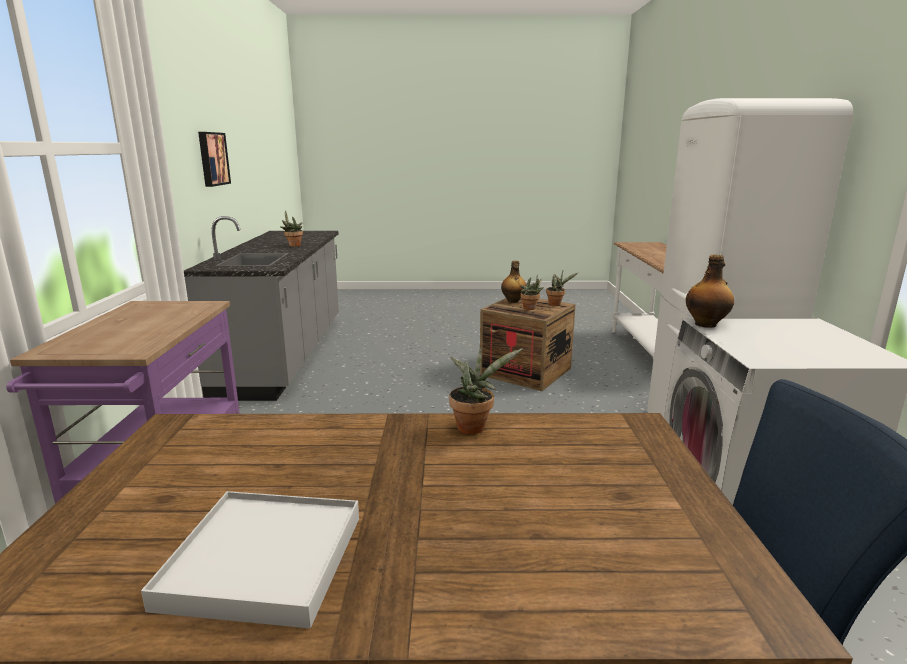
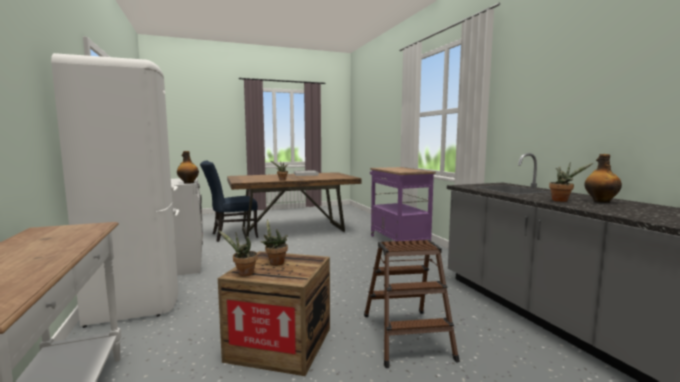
camera: 160 degrees right, 10 degrees down
(212, 159) = (588, 104): picture -> none
(421, 363) = (406, 335): none -> brown step ladder
(513, 301) = (299, 272): bottle -> bottle (600, 201)

